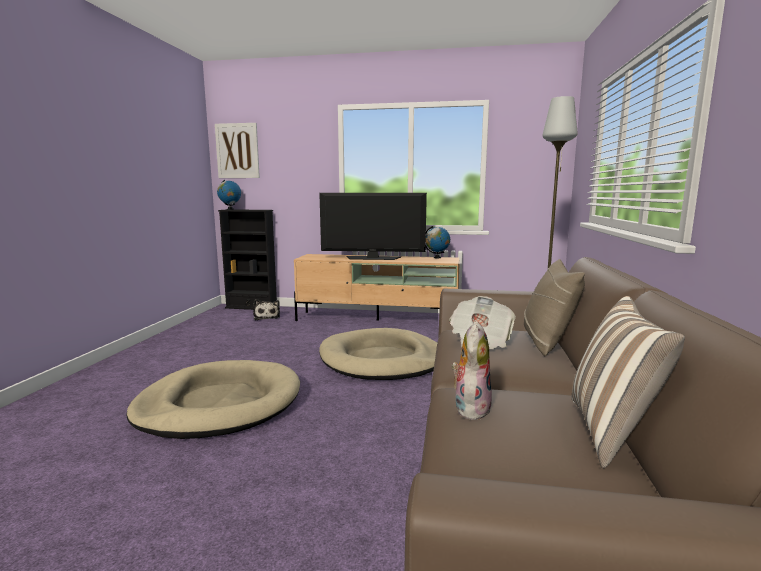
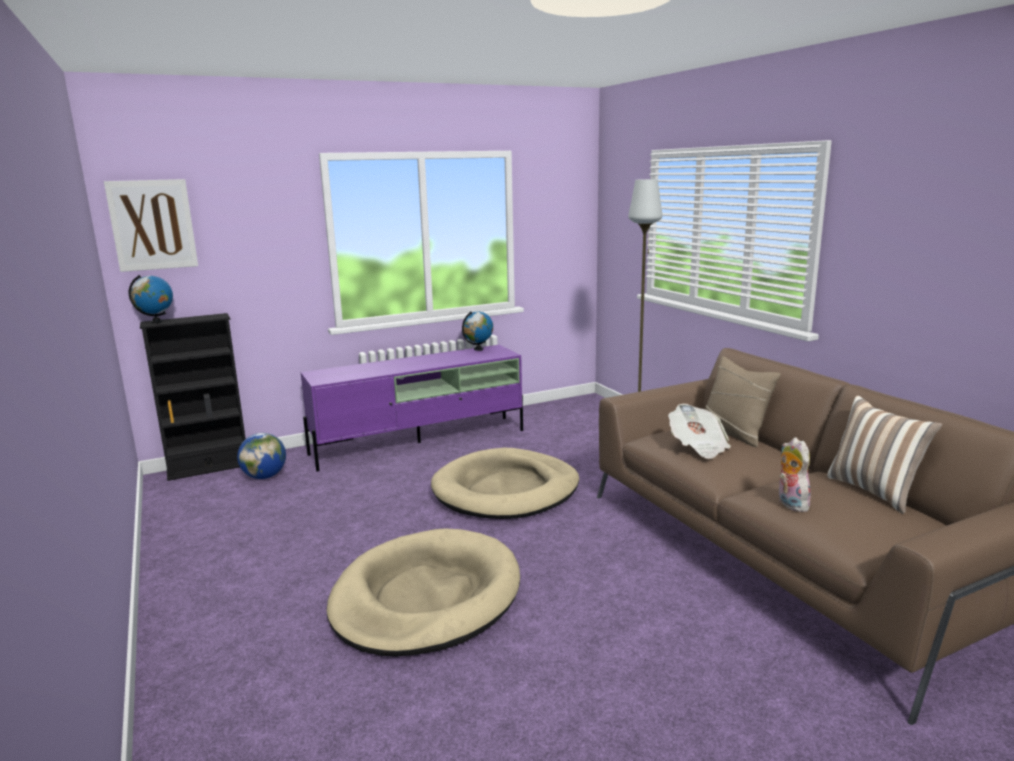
camera: 35 degrees left, 5 degrees up
(267, 317) = (264, 476): plush toy -> globe
(372, 258) = (409, 364): television -> none
(378, 320) = (420, 442): beige tv stand -> purple tv stand

